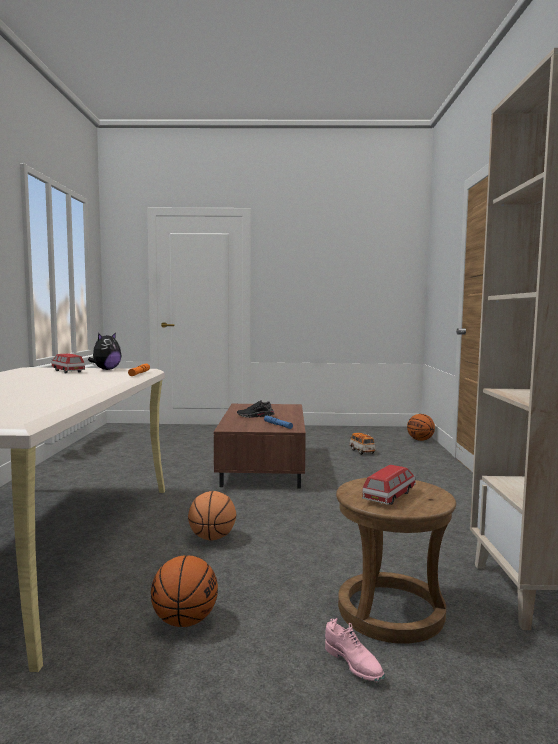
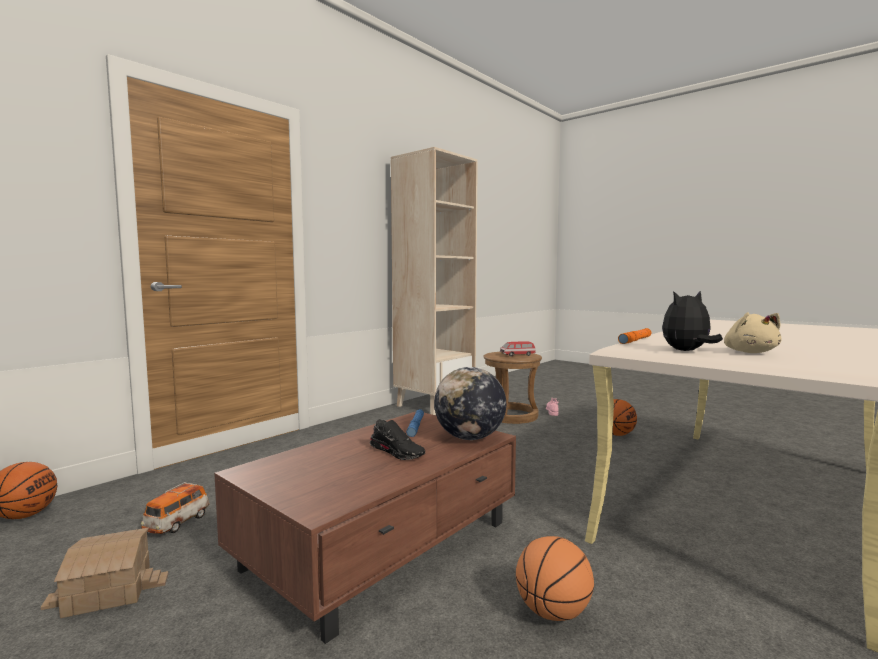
camera: 140 degrees left, 0 degrees up
(68, 371) = (749, 352): toy car -> beige plush toy
(212, 538) = (569, 466): basketball -> basketball (553, 612)
(236, 426) = (469, 438): none -> globe
(323, 441) = (108, 590): none -> toy house

